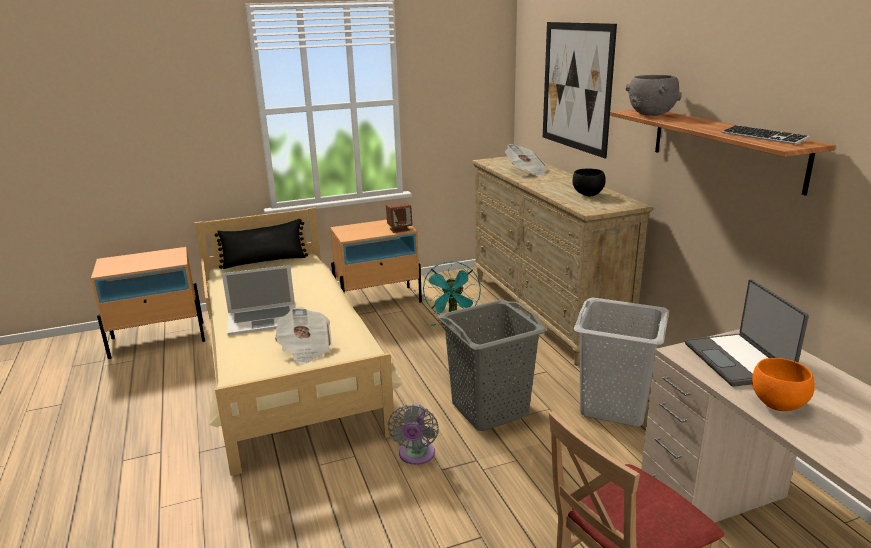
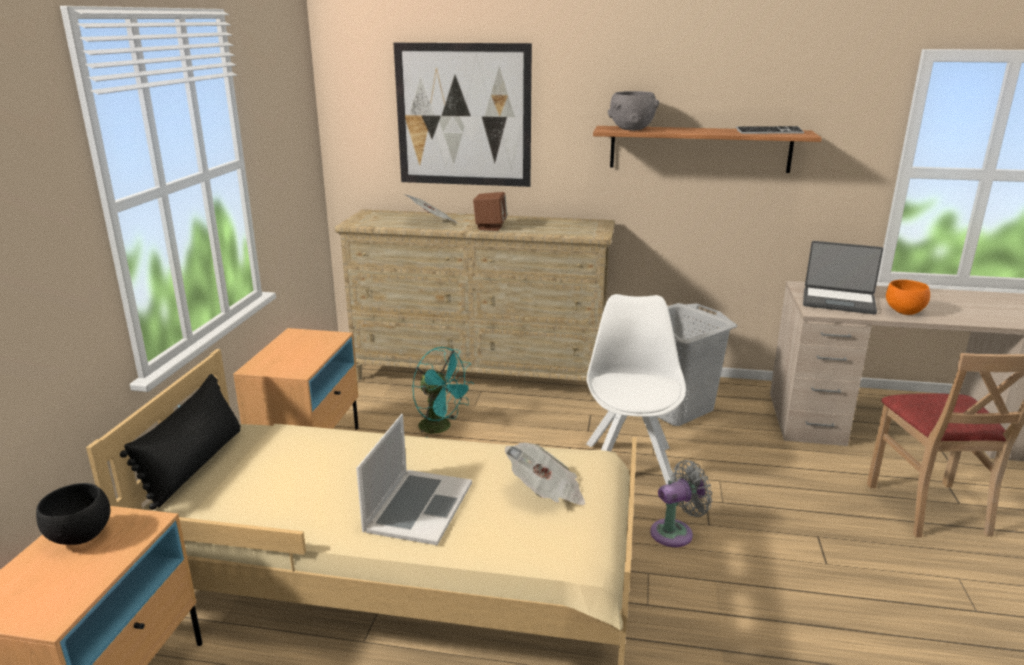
camera: 60 degrees left, 0 degrees up
(399, 229) = (328, 339): brown speaker -> brown speaker (490, 227)
(416, 455) = (675, 532): grey fan -> grey fan turned 60 degrees counterclockwise
(490, 409) = (629, 465): grey laundry basket -> white chair
(588, 194) = (550, 225): black bowl -> black bowl (81, 537)

